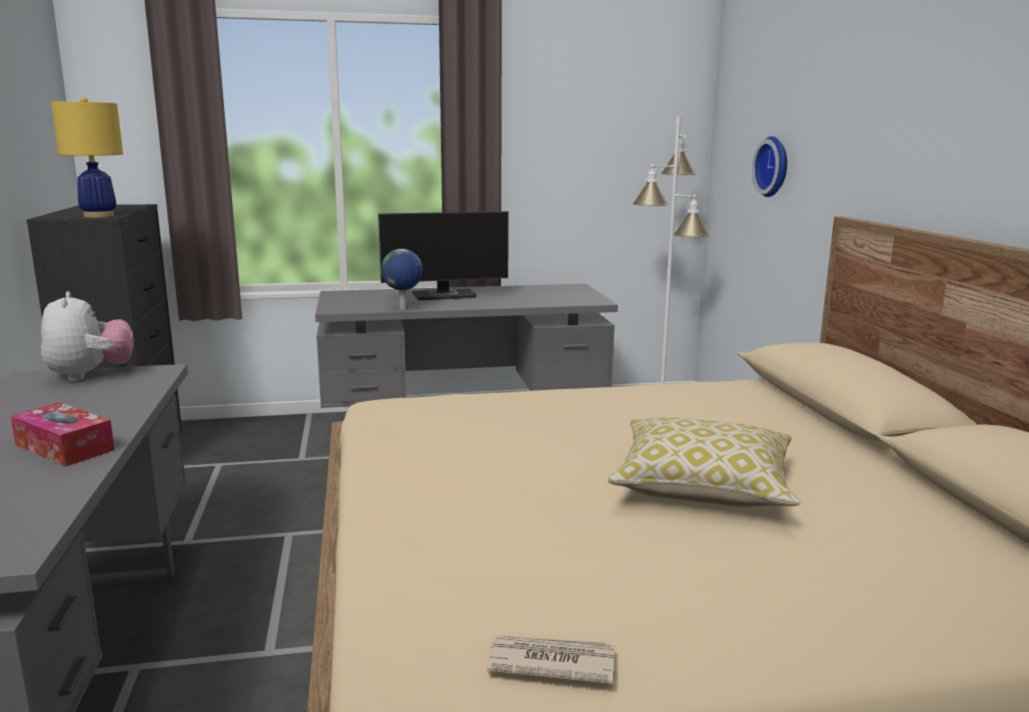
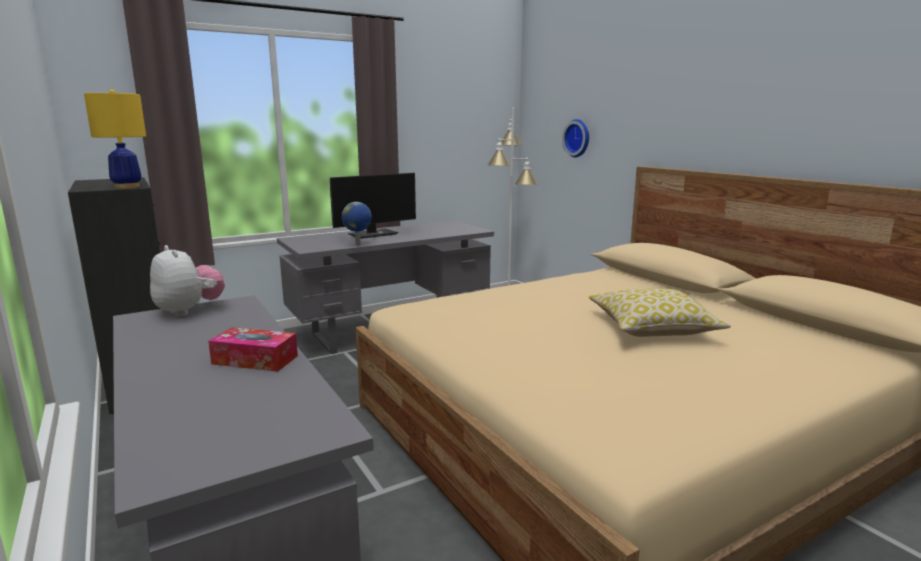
camera: 20 degrees left, 0 degrees up
(550, 662) = (691, 430): newspaper -> none

